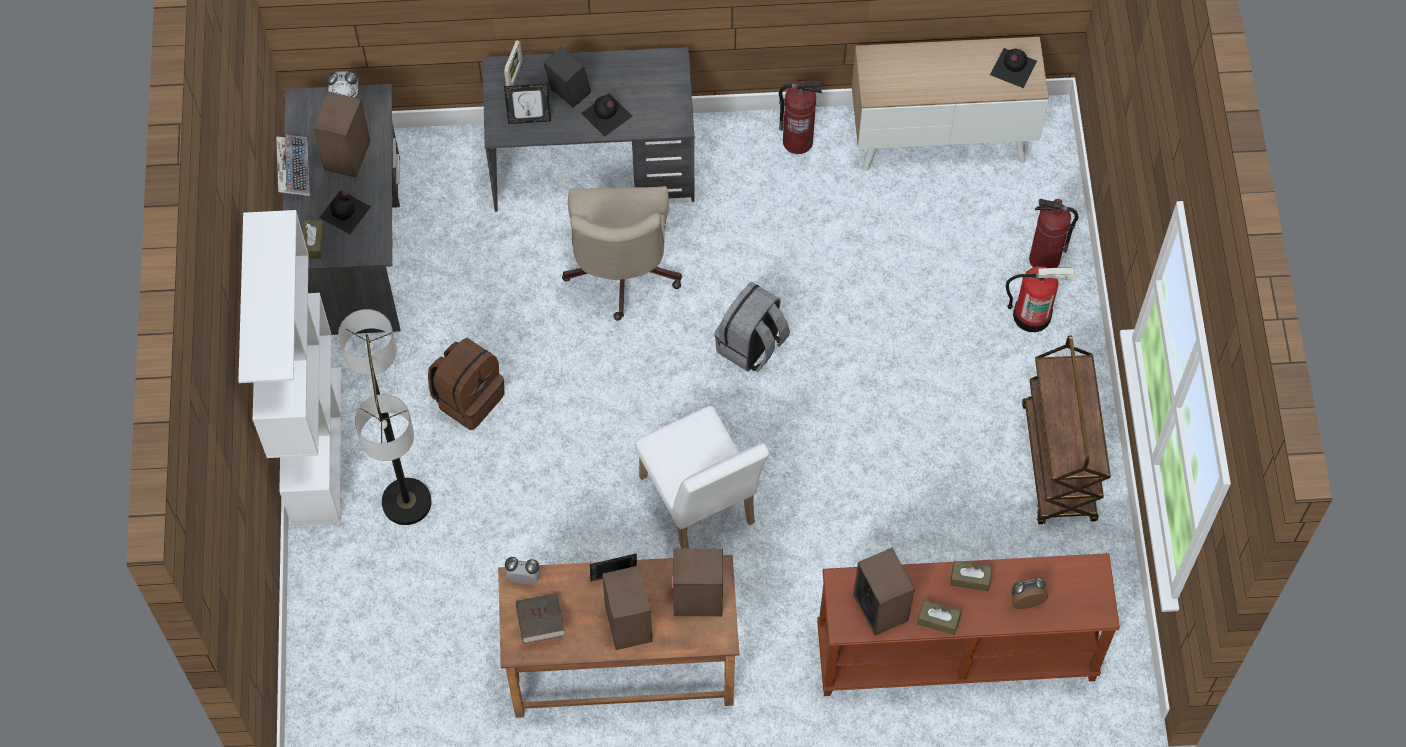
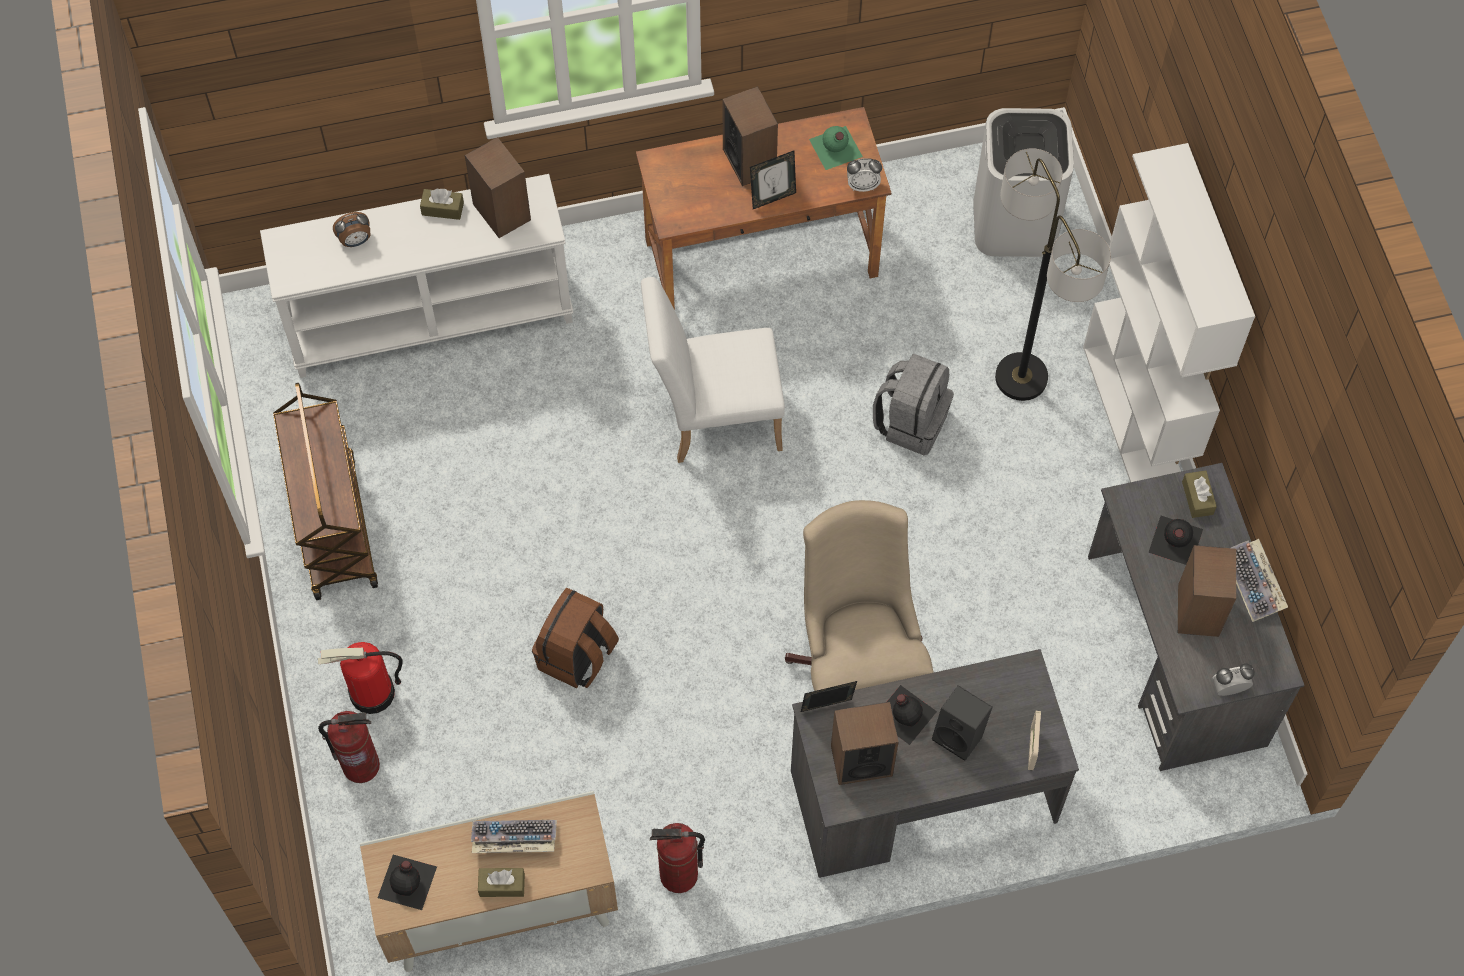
camera: 170 degrees right, 0 degrees up
(363, 664) = (1014, 222): none -> white trash can
(468, 397) = (990, 496): brown backpack -> brown backpack (577, 657)
(529, 119) = (996, 692): picture frame -> picture frame (827, 710)
(540, 623) = (835, 148): brown book -> green bottle
(698, 599) = (685, 193): speaker -> speaker (861, 760)
(700, 508) = (713, 419): white chair -> white chair turned 60 degrees counterclockwise
(751, 346) = (690, 604): grey backpack -> grey backpack (911, 422)
(929, 84) = (513, 840): none -> keyboard
(955, 656) = (431, 317): brown console table -> white console table
(970, 579) = (413, 251): brown tissue box -> brown tissue box (502, 885)

